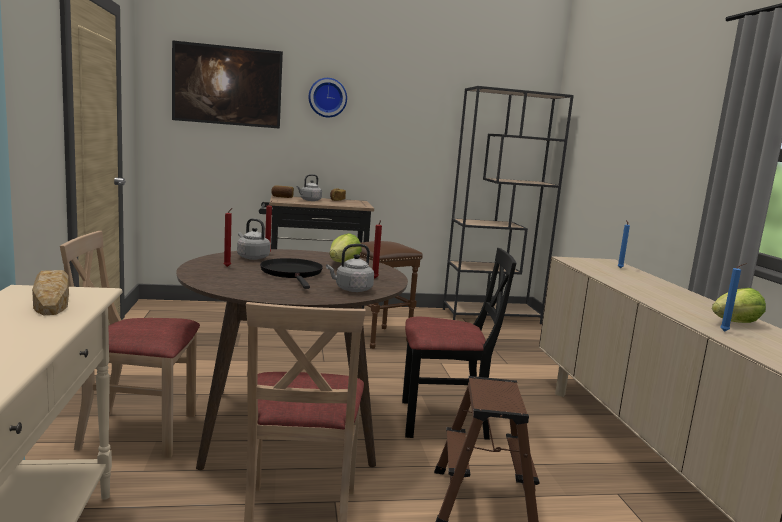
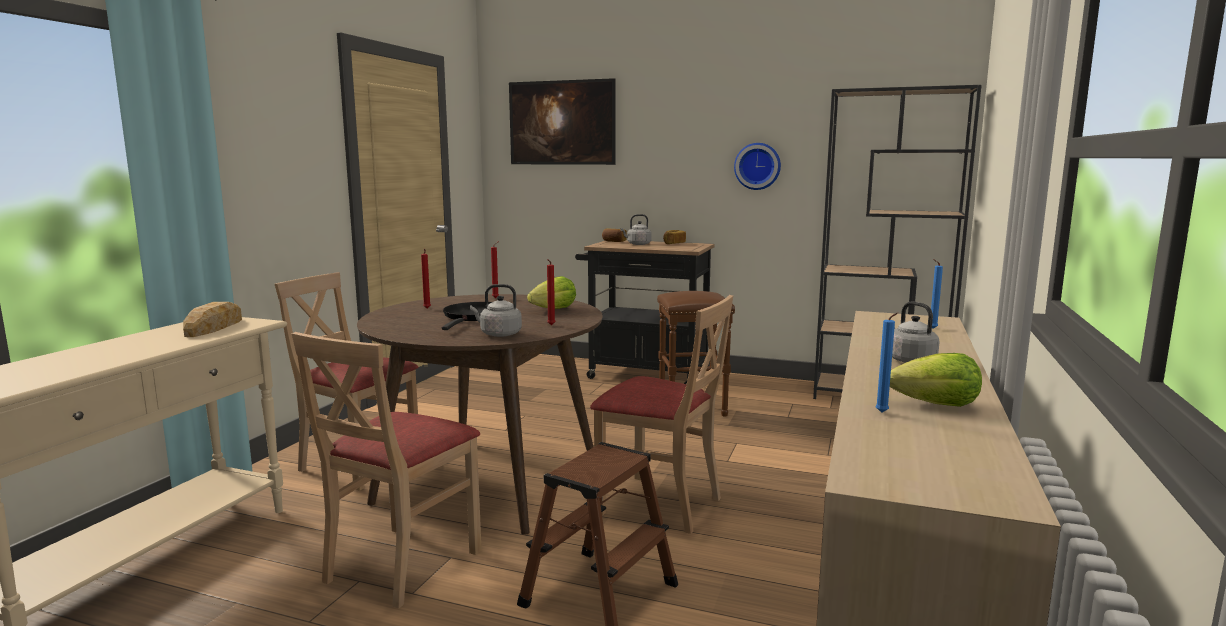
camera: 30 degrees right, 0 degrees up
(252, 257) = (471, 301): grey kettle -> grey kettle (908, 360)
(327, 97) = (665, 124): wall clock -> wall clock (757, 166)
(443, 420) = (659, 504): black chair -> beige chair

